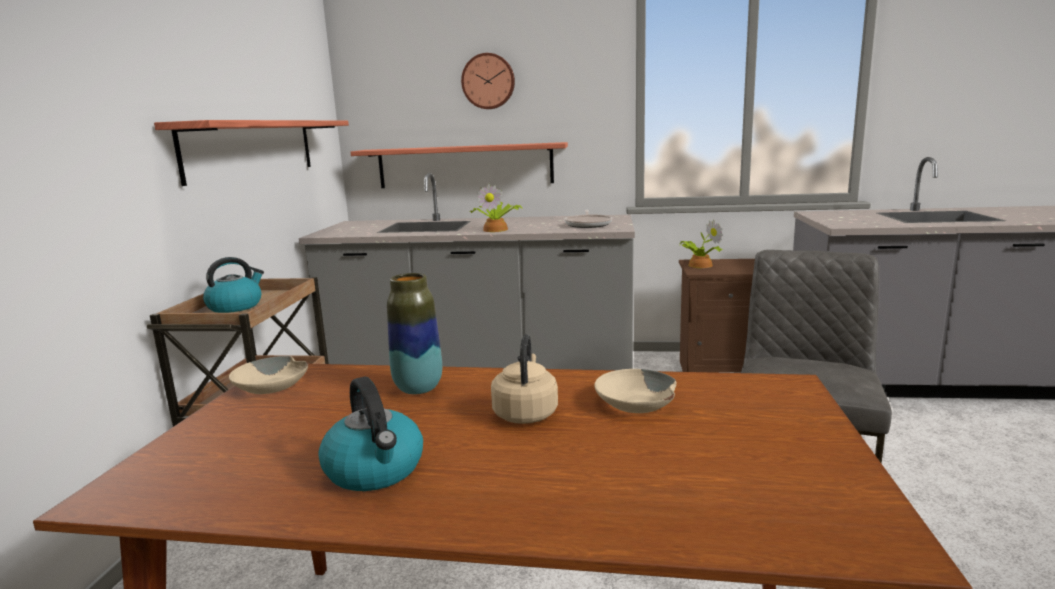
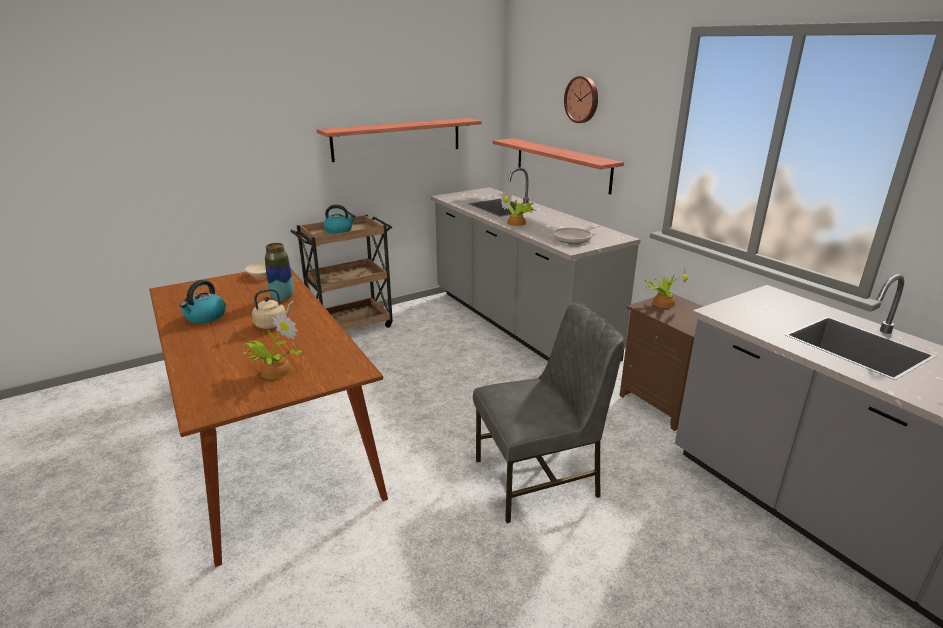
camera: 50 degrees right, 10 degrees up
(635, 403) = (301, 342): beige bowl -> none
(737, 442) = (274, 371): none -> potted plant

